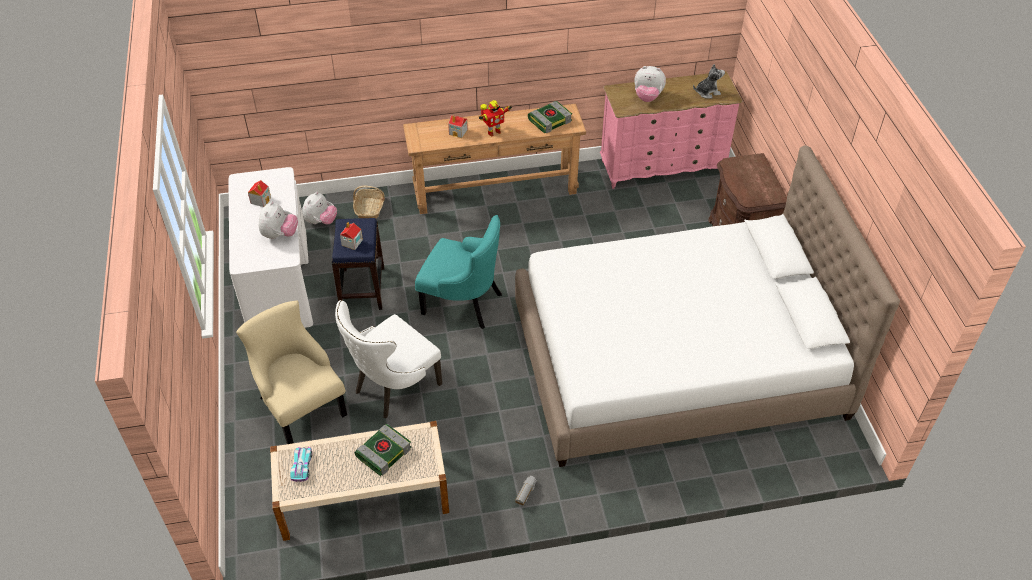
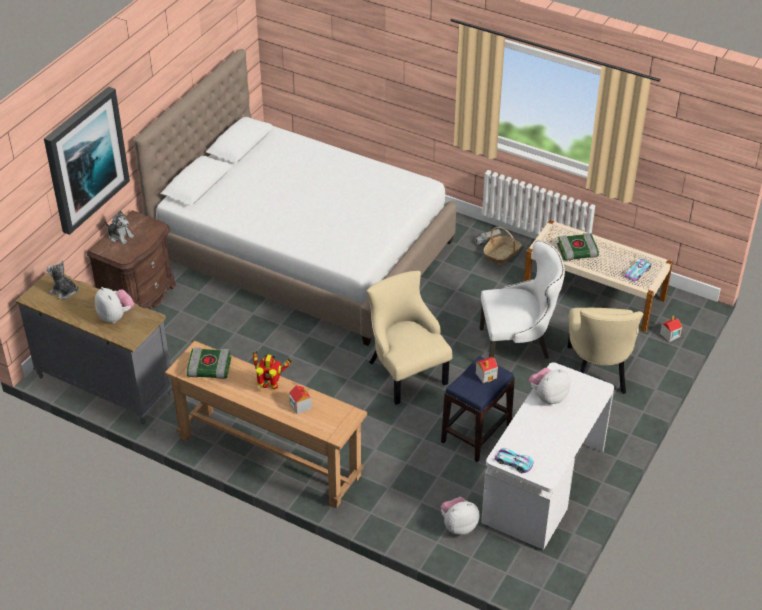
camera: 140 degrees left, 5 degrees down
(261, 200) = (541, 441): toy house -> toy house (669, 335)
(270, 176) = (513, 462): none -> toy car
(369, 208) = (401, 511): basket -> basket (502, 254)
(461, 302) = (407, 375): turquoise chair -> beige chair
(663, 168) = (105, 385): pink dresser -> grey dresser
(760, 176) = (120, 236): none -> plush toy
(792, 87) = (85, 159): none -> picture

